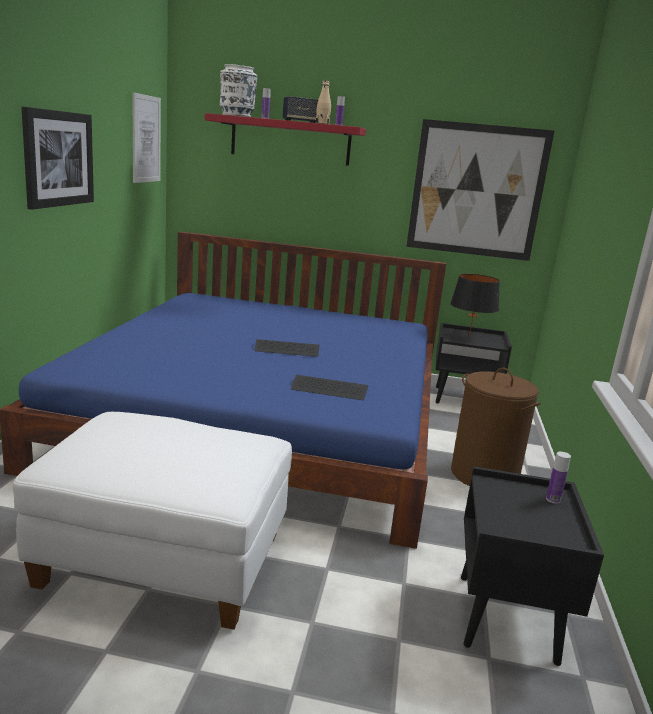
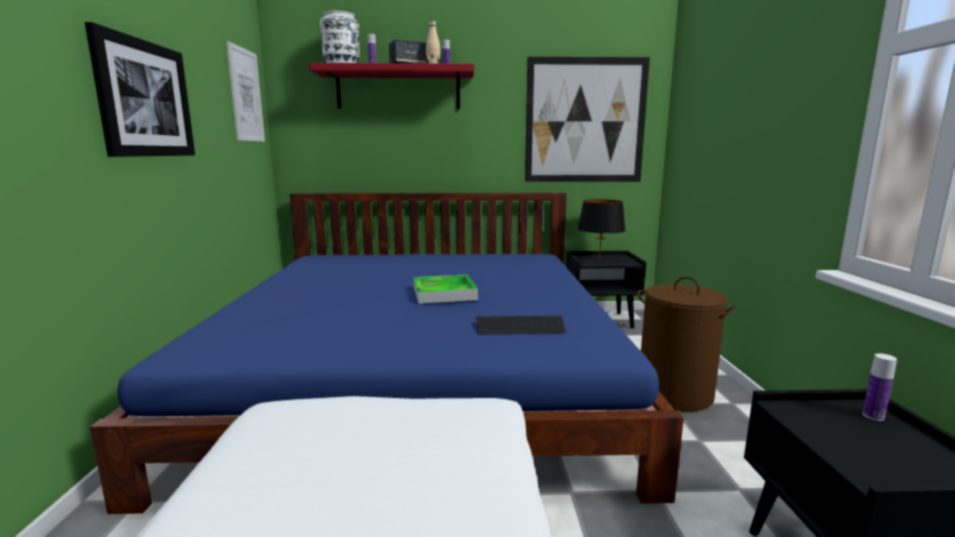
camera: 10 degrees left, 5 degrees down
(287, 350) = (444, 293): keyboard -> tray

